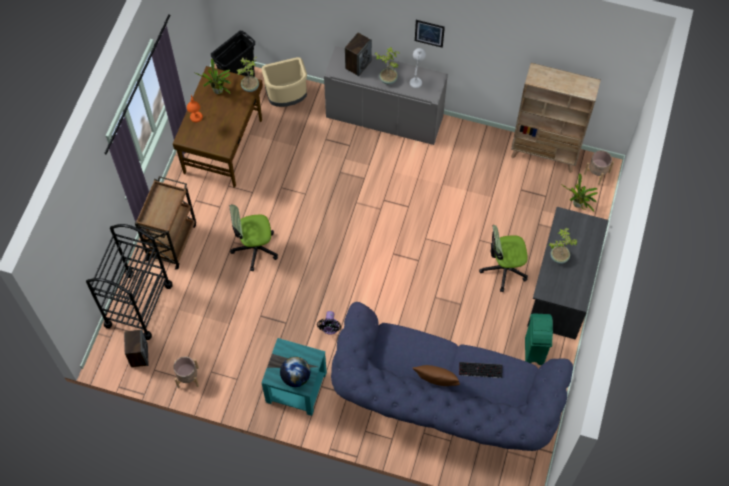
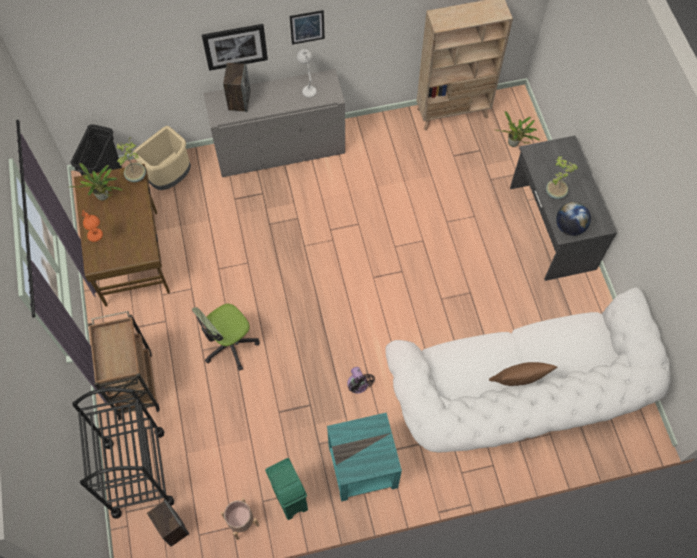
camera: 30 degrees left, 0 degrees up
(295, 377) = (373, 457): globe -> globe (569, 227)
(368, 23) = (235, 46): none -> picture
(388, 79) = (279, 100): potted plant -> none
(443, 402) = (518, 398): blue sofa -> white sofa
(480, 370) = (552, 345): keyboard -> none
(503, 269) = (487, 237): office chair -> none
(534, 351) = (567, 301): green trash can -> green trash can (290, 499)
(597, 173) = (510, 107): beige planter -> none

